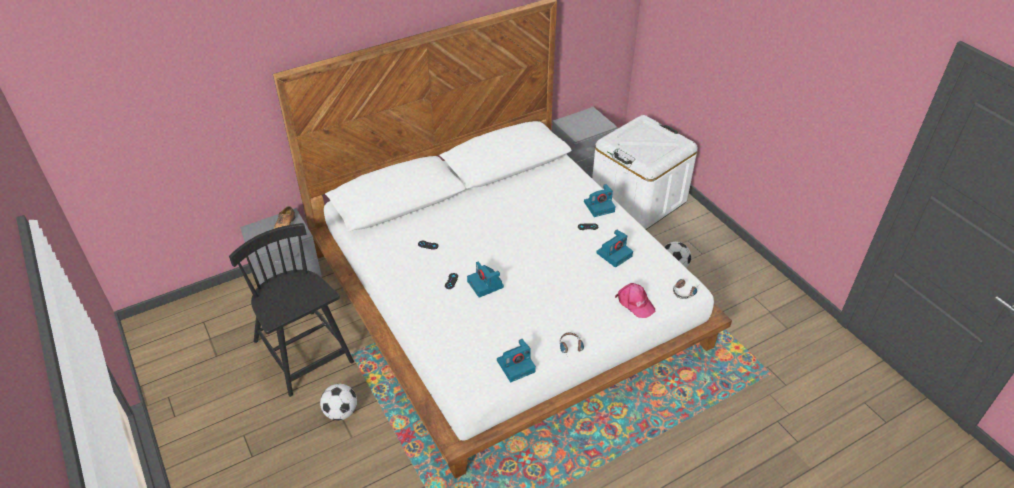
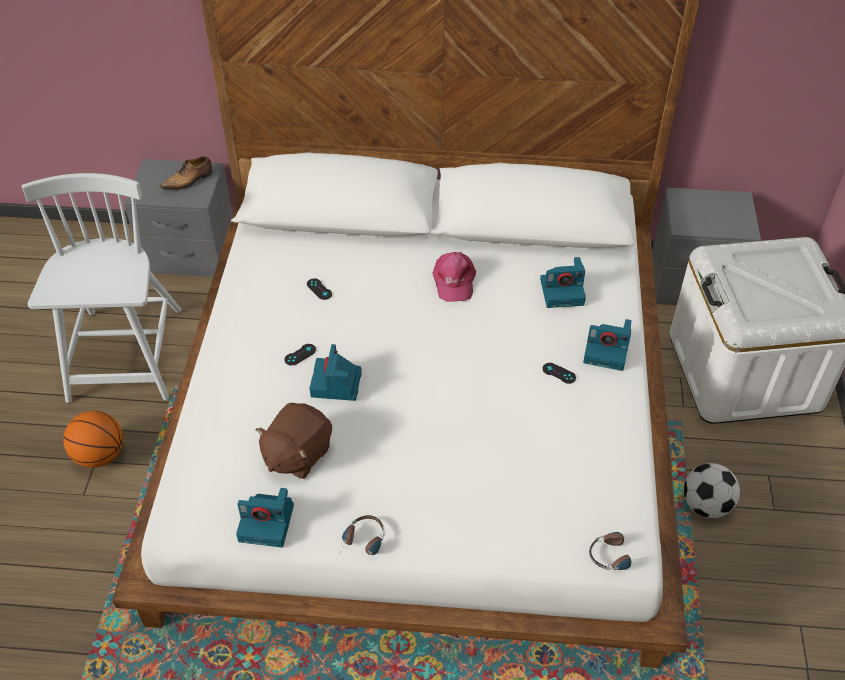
camera: 35 degrees right, 5 degrees up
(304, 353) = (126, 357): black chair -> white chair
(341, 412) = (100, 455): football -> basketball
(498, 327) = (297, 454): none -> brown plush toy
(614, 254) = (559, 436): camera -> camera (563, 291)
(635, 303) = (518, 529): pink cap -> pink cap (453, 281)

